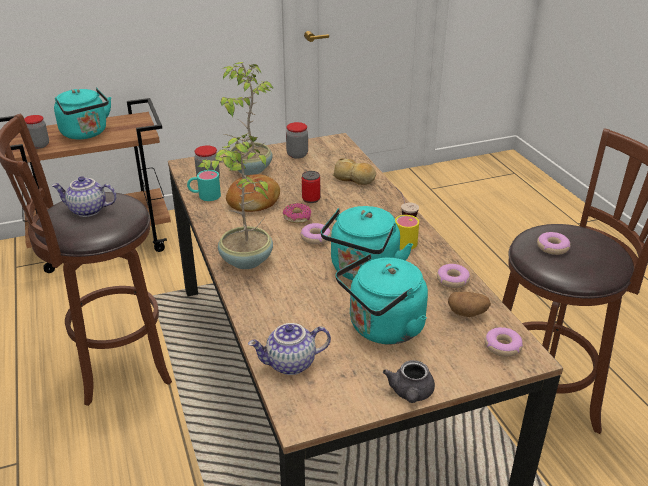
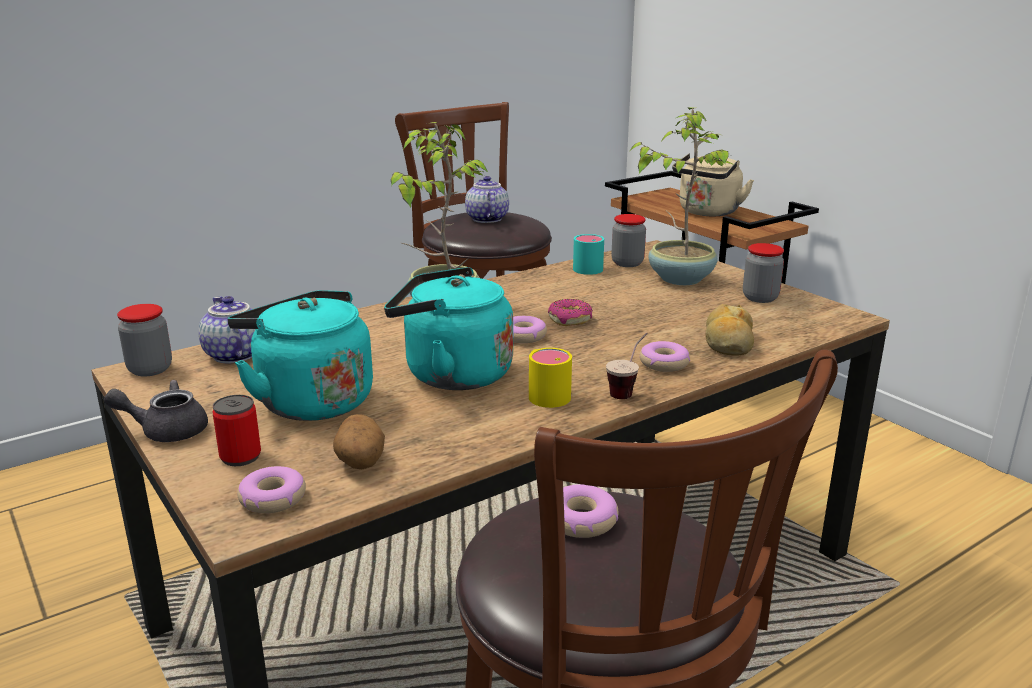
camera: 75 degrees right, 10 degrees down
(39, 145) = (656, 203): jar -> jar (150, 369)
(86, 133) = (707, 212): turquoise kettle -> beige kettle
(254, 201) = (594, 292): bread -> none
(311, 199) = (631, 321): can -> can (240, 457)
(452, 280) = (455, 444): donut -> donut (664, 364)

